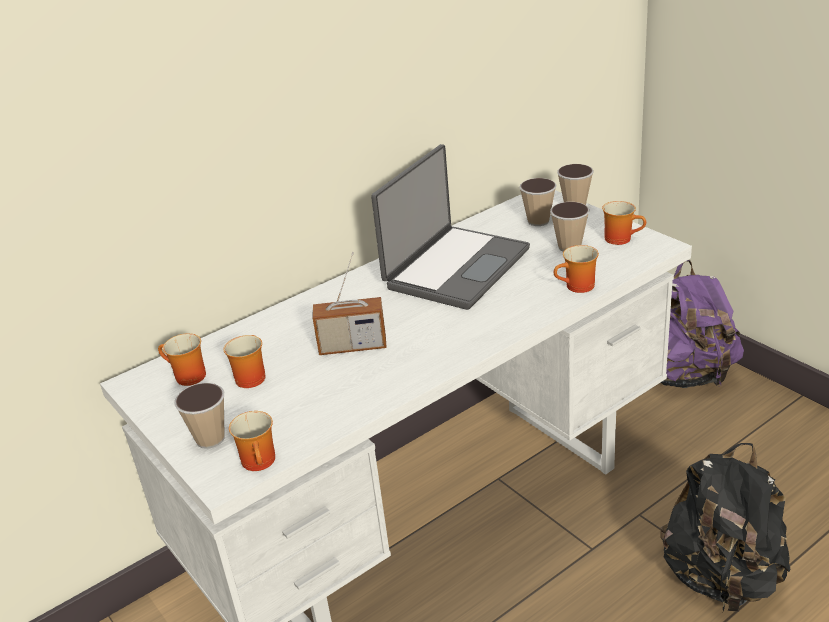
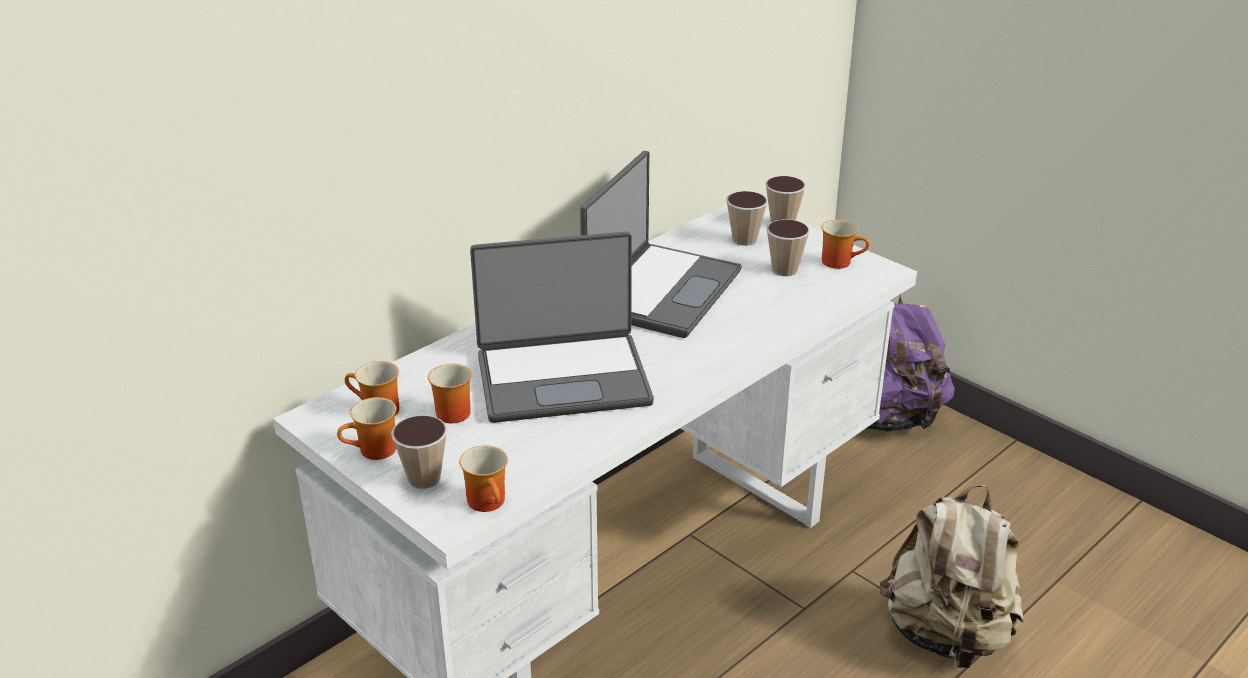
camera: 10 degrees left, 0 degrees up
(352, 346) = (563, 378): radio -> laptop
(578, 287) = (802, 315): mug -> mug (375, 452)
(721, 578) = (946, 635): black backpack -> beige backpack

